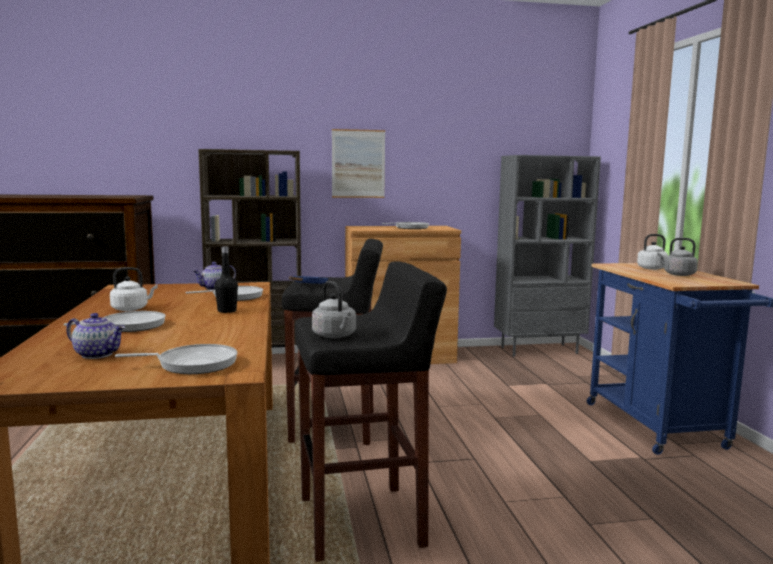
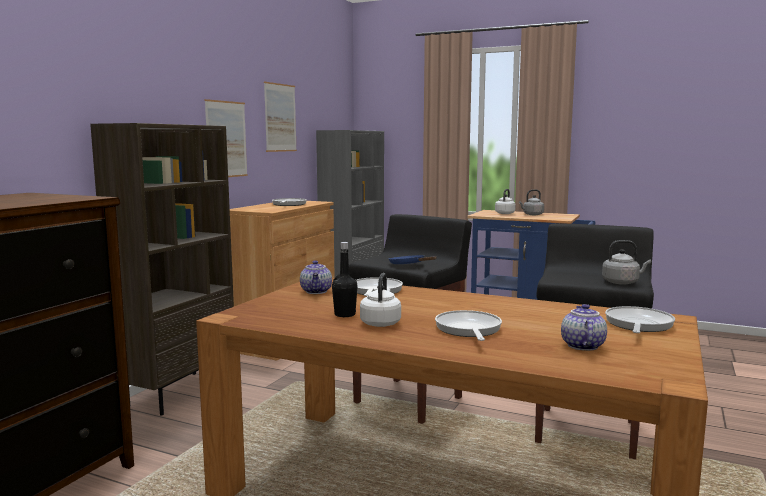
camera: 55 degrees left, 0 degrees up
(98, 354) = (581, 346): teapot -> teapot turned 45 degrees counterclockwise
(227, 311) = (441, 299): black bottle -> black bottle (345, 314)
(441, 143) = (280, 117): none -> picture

